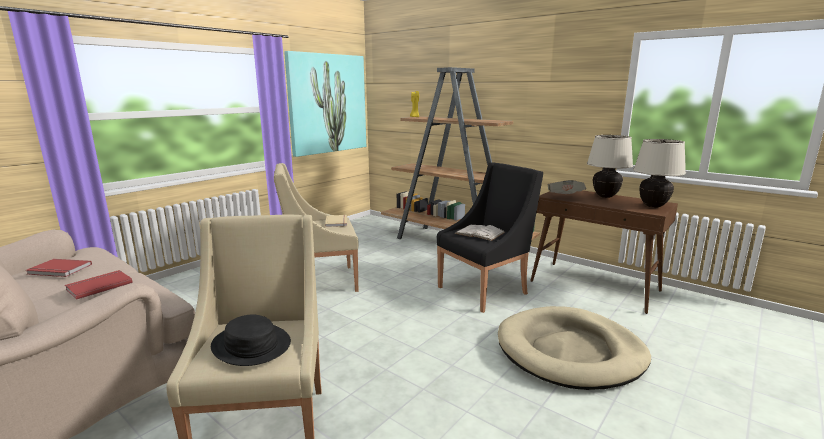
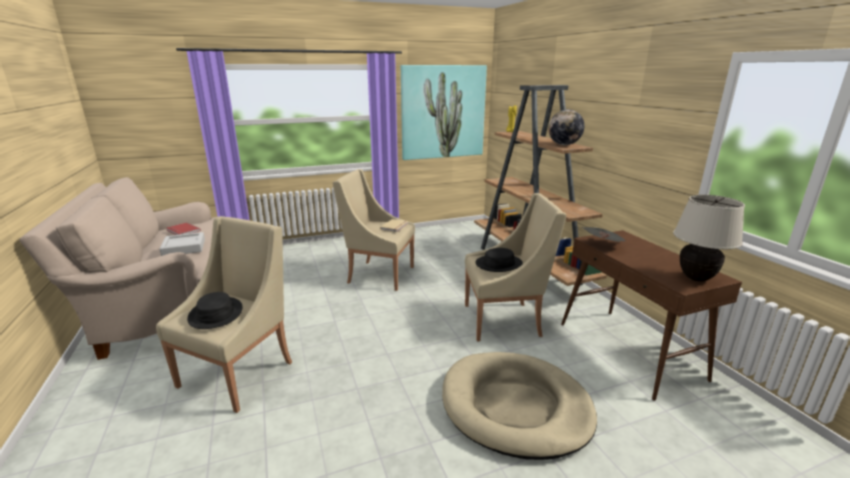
camera: 30 degrees right, 5 degrees up
(99, 286) = (184, 248): red book -> grey tray
(479, 233) = (498, 264): white book -> black hat
(485, 290) = (504, 320): black armchair -> beige armchair
(487, 120) = (564, 144): none -> globe
(605, 196) = (657, 253): beige table lamp -> none

